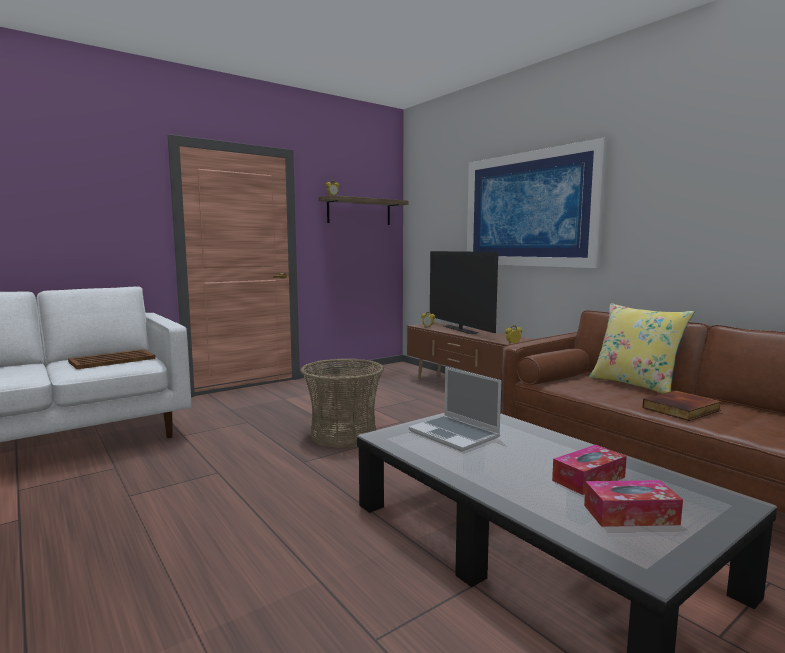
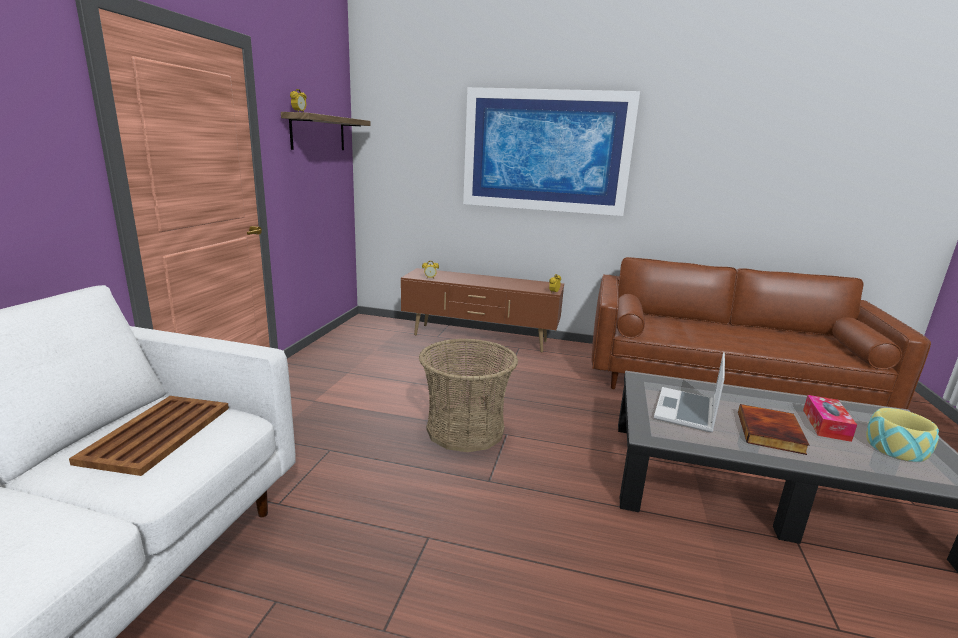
camera: 40 degrees left, 10 degrees up
(455, 435) = (686, 411): laptop -> laptop turned 105 degrees clockwise
(460, 330) = (467, 278): television -> none
(630, 515) = (895, 448): tissue box -> bowl
(635, 384) = (684, 320): yellow pillow -> none
(682, 409) = (756, 341): book -> book (771, 433)

